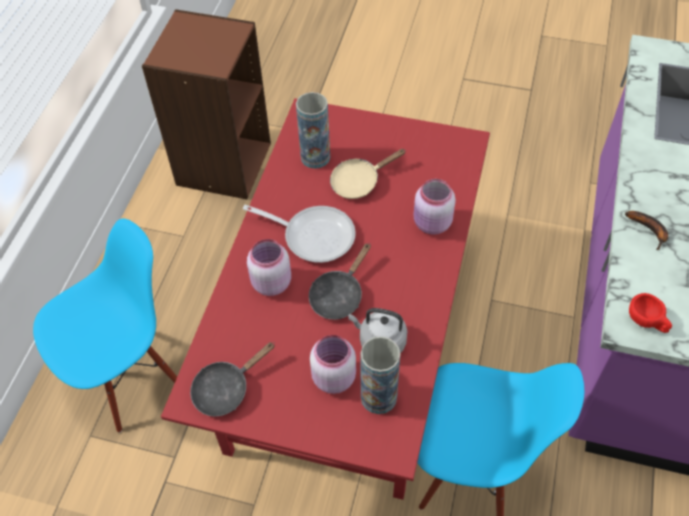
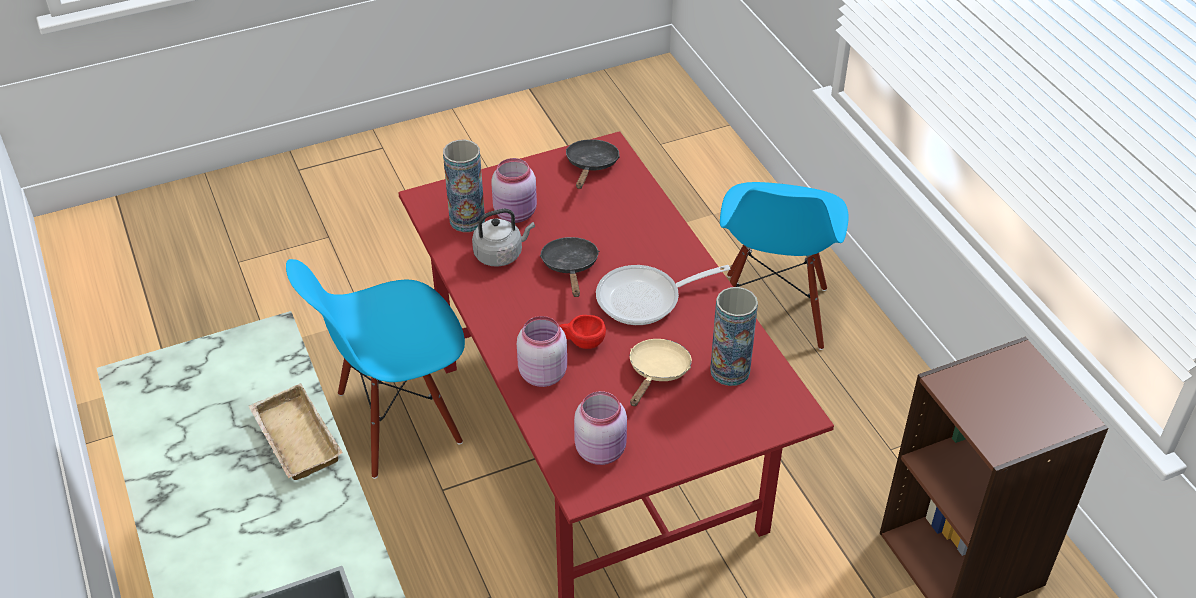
camera: 140 degrees right, 10 degrees down
(270, 283) = (640, 244): pink jar -> pink jar (602, 450)
(646, 322) = (256, 347): red cup -> red cup (581, 342)
(650, 230) = (293, 439): banana -> beige tray

